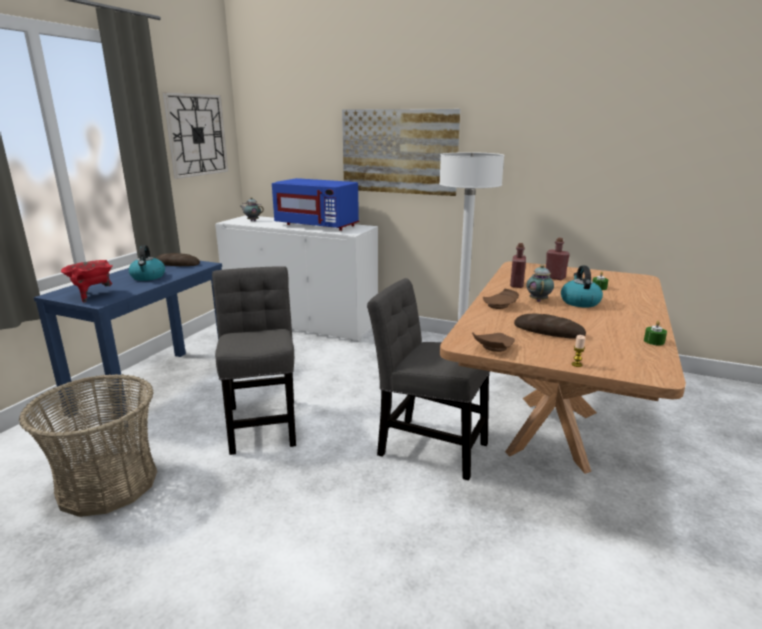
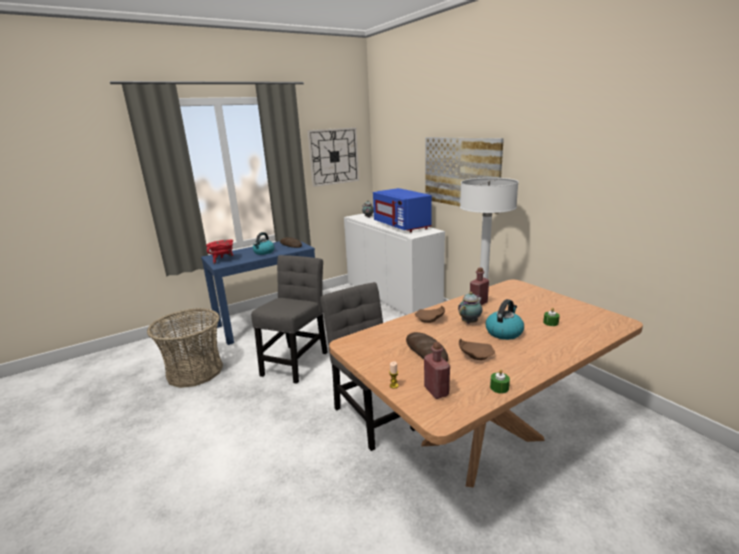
camera: 35 degrees right, 0 degrees up
(492, 348) = (360, 353): brown plate -> brown plate (475, 355)
(555, 278) = (526, 303): red bottle -> red bottle (436, 391)

